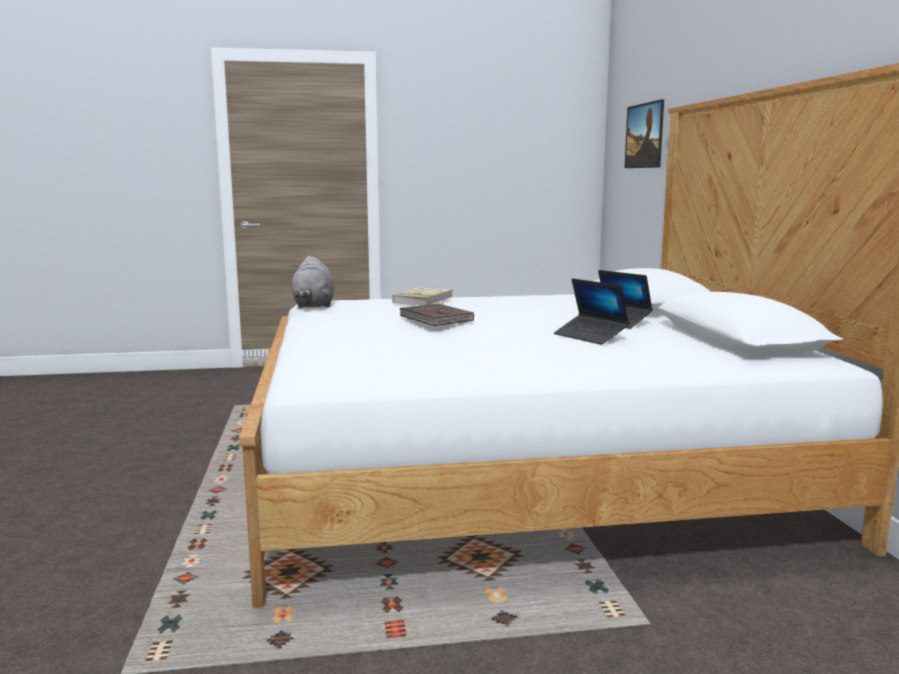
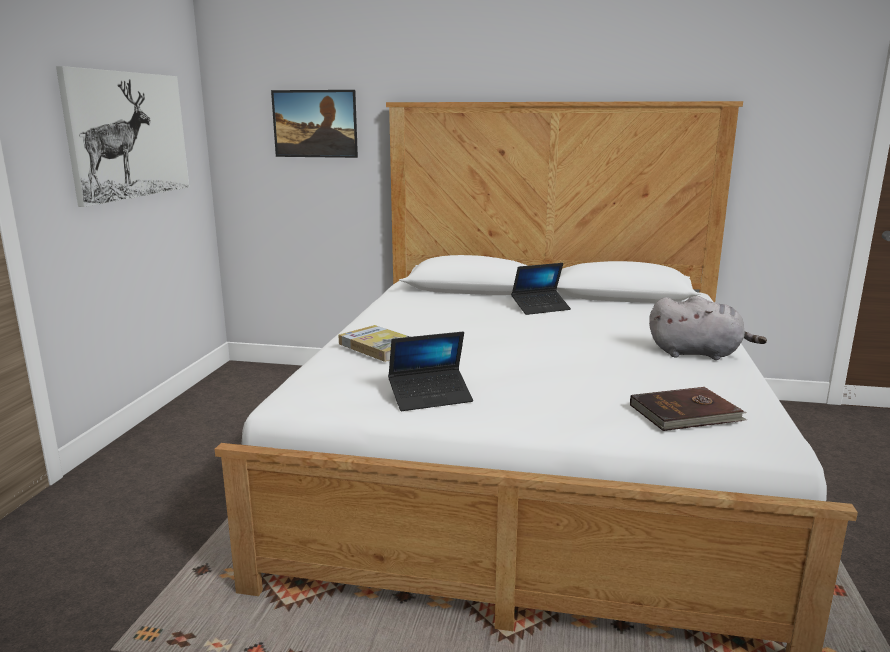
camera: 70 degrees left, 5 degrees up
(313, 306) = (326, 404): grey plush toy -> grey plush toy (698, 354)
(435, 318) = (501, 355): brown book -> brown book (686, 413)
(497, 147) = (129, 135): none -> picture
(590, 336) = (601, 323): laptop -> laptop (430, 397)

